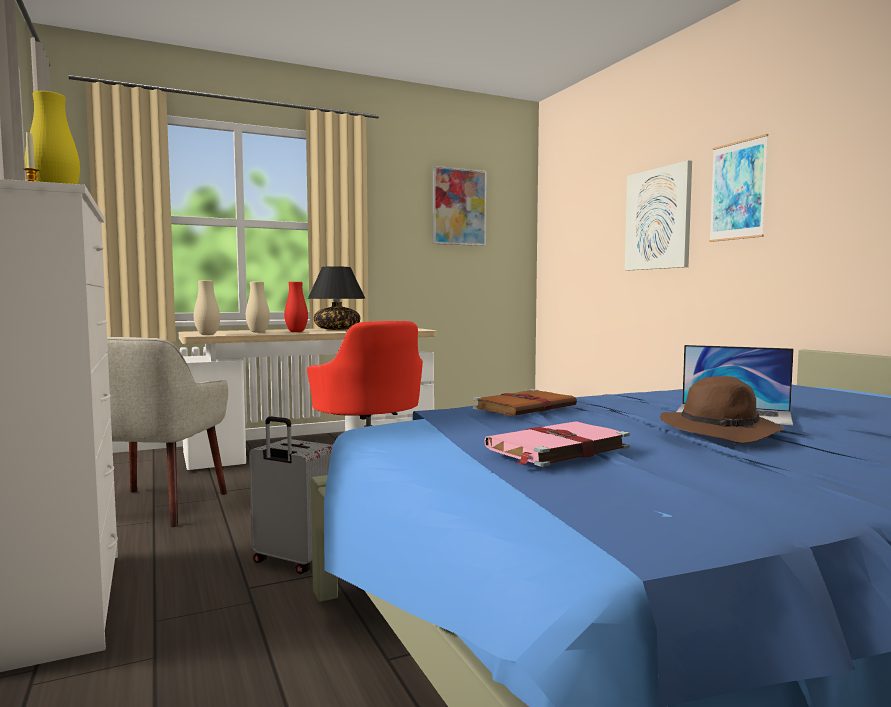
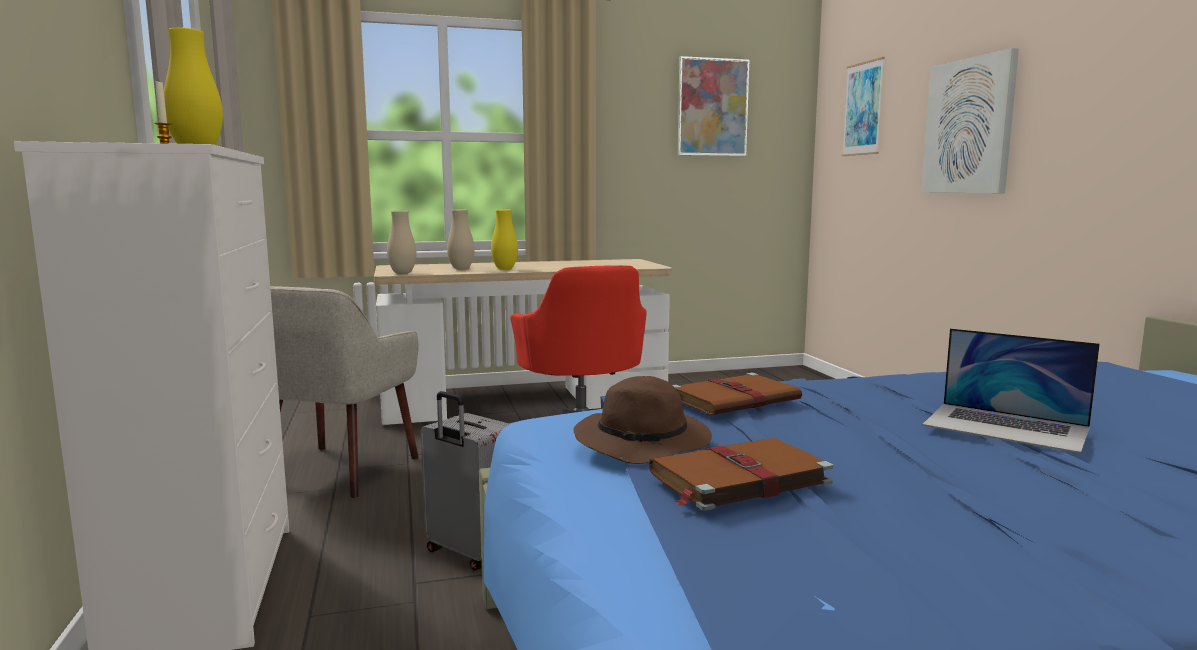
camera: 10 degrees right, 5 degrees up
(296, 332) = (505, 269): red vase -> yellow vase
(337, 329) = (555, 264): black table lamp -> none
(555, 448) = (736, 478): pink book -> brown book
(721, 431) = (971, 460): brown hat -> brown hat (644, 443)
(738, 190) = (1079, 92): picture -> picture (863, 109)

